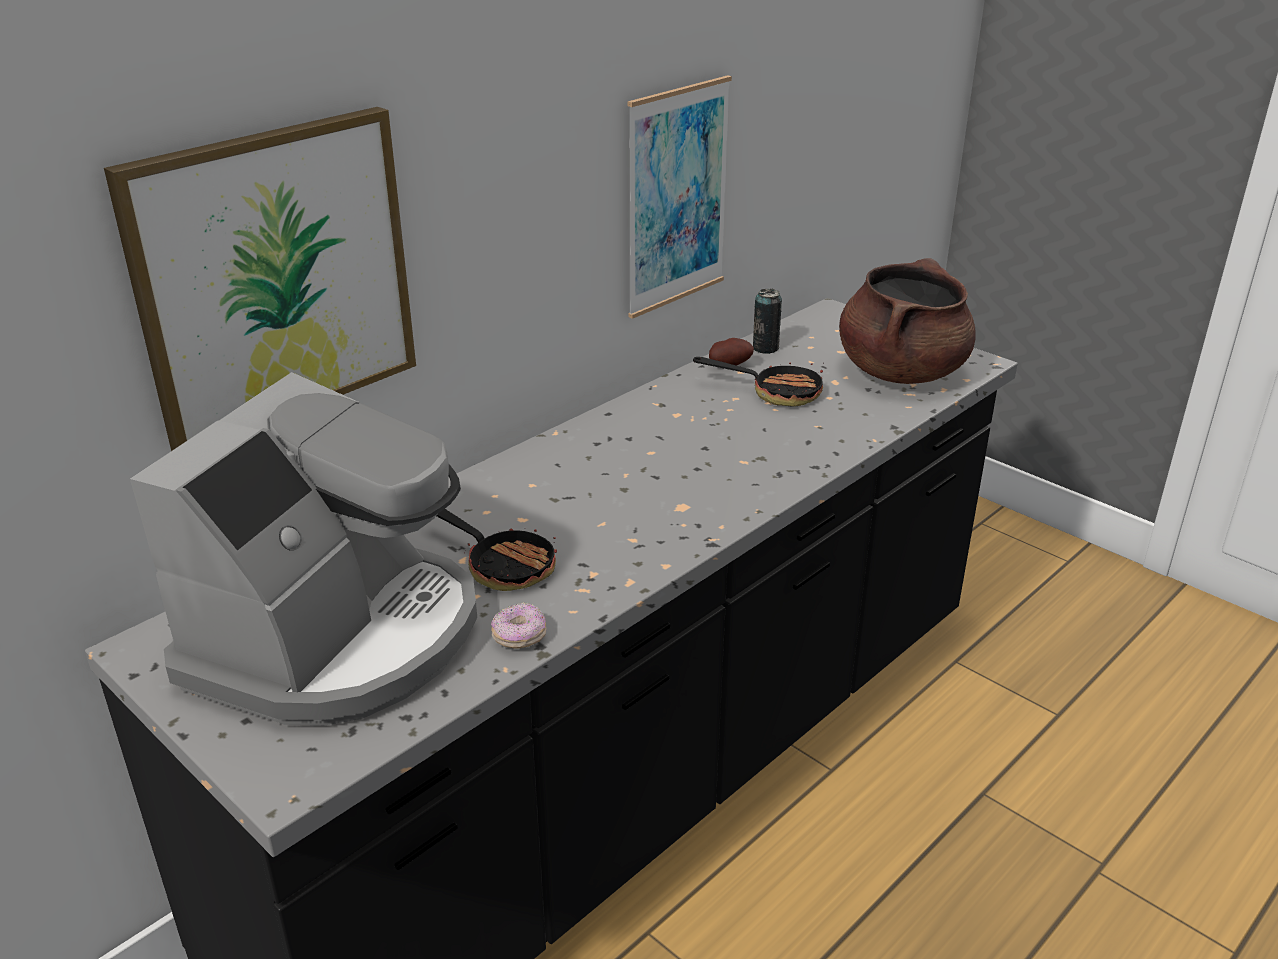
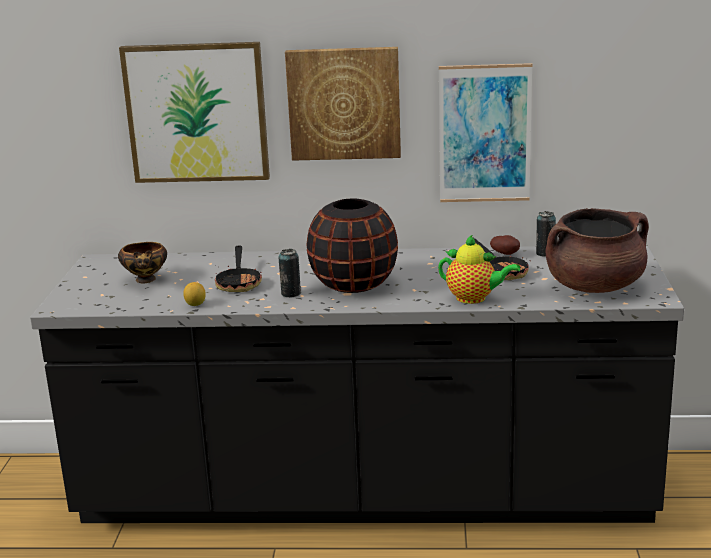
camera: 50 degrees right, 10 degrees down
(338, 638) = (146, 280): coffee machine -> bowl
(509, 195) = (344, 103): none -> picture
(519, 637) = (195, 304): donut -> lemon
(613, 544) = (291, 293): none -> can
(662, 490) = (354, 285): none -> black vase
(832, 442) = (474, 298): none -> teapot

